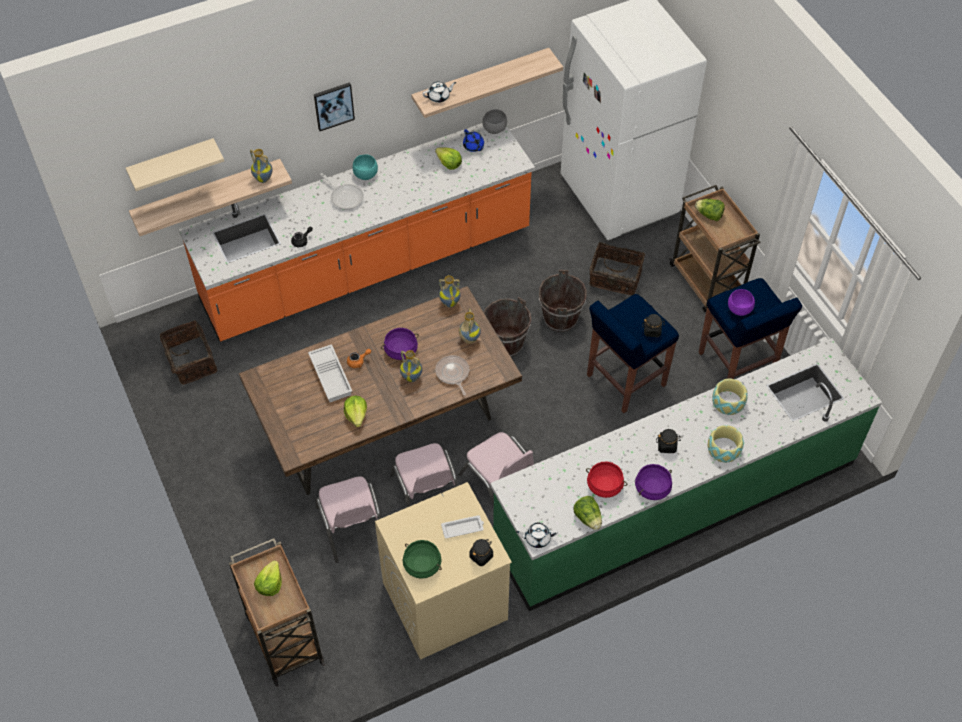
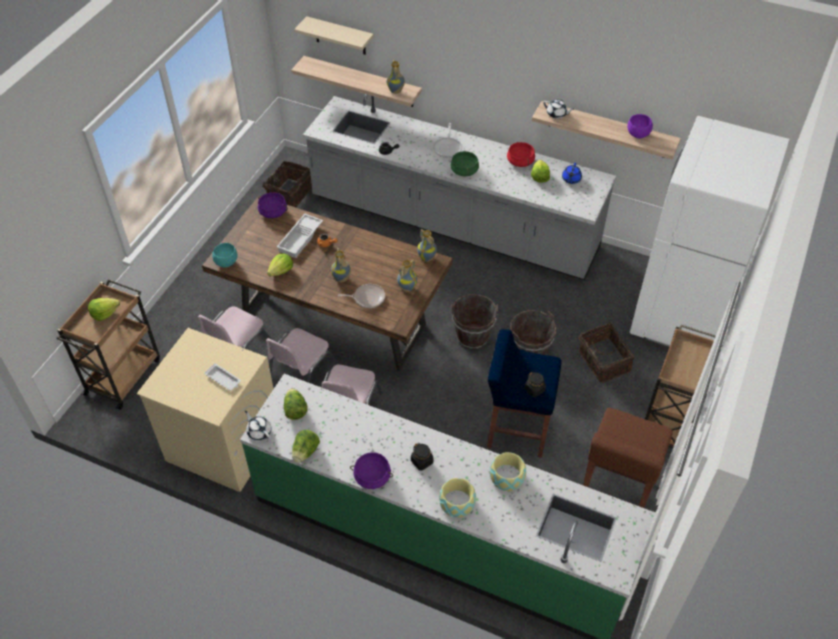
camera: 50 degrees right, 5 degrees down
(333, 106) = (473, 68): picture -> none
(365, 175) = (477, 145): turquoise bowl -> turquoise bowl (226, 262)
(367, 267) = (453, 224): orange counter -> grey counter
(401, 350) = (359, 258): purple cooking pot -> purple cooking pot (273, 212)
(422, 564) = (173, 376): green cooking pot -> green cooking pot (464, 171)
(453, 373) = (367, 298): frying pan -> frying pan turned 60 degrees clockwise
(481, 556) = (208, 404): black jar -> none
(494, 129) = (600, 179): grey bowl -> none
(605, 485) = (346, 444): red cooking pot -> red cooking pot (520, 161)
(709, 215) = (686, 353): lettuce -> lettuce (295, 410)
(737, 364) = (614, 493): blue stool -> brown stool
(740, 310) = (620, 434): purple bowl -> purple bowl (638, 135)

